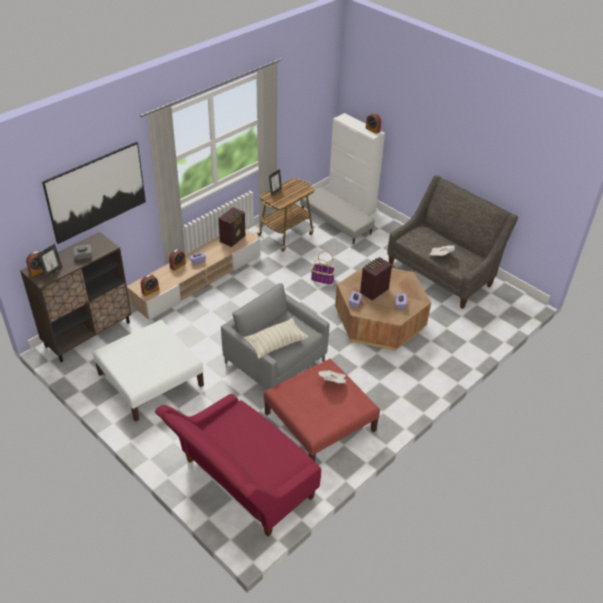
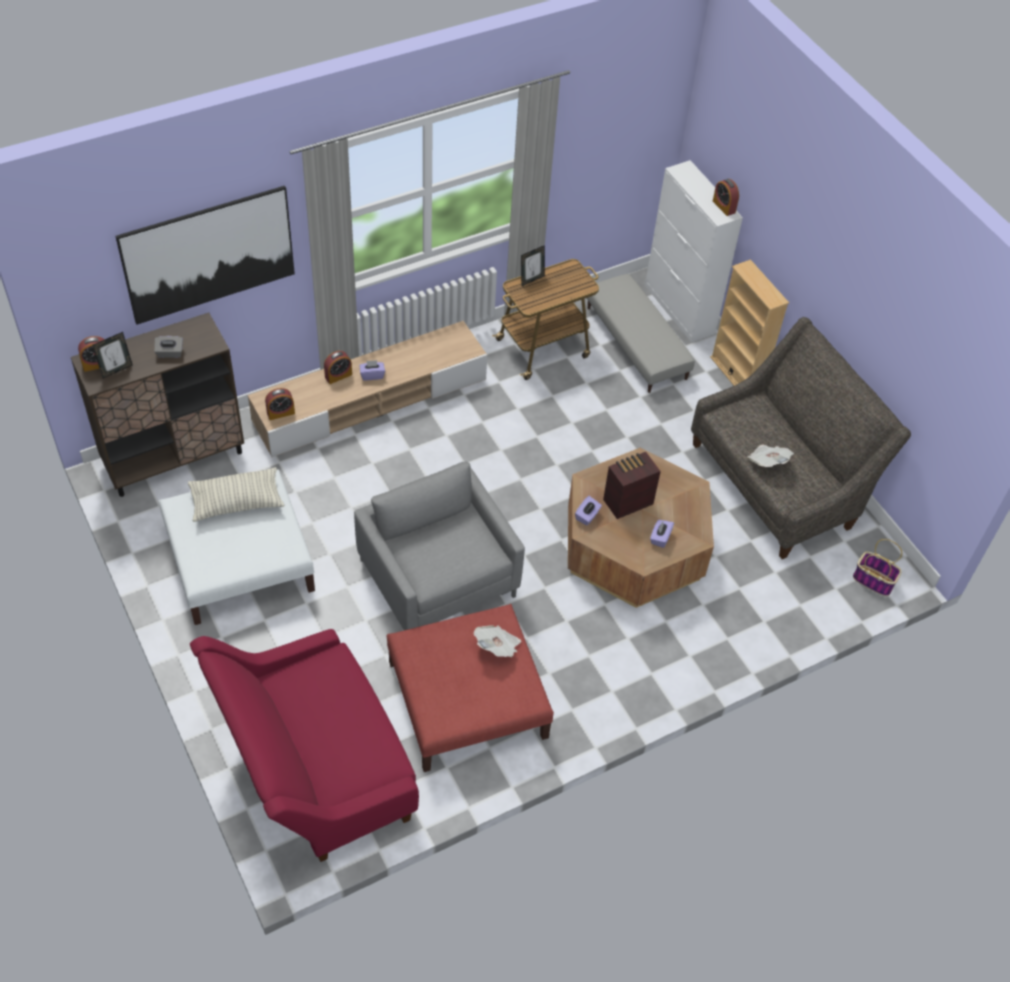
camera: 15 degrees right, 10 degrees up
(233, 239) = (443, 345): radio -> none
(276, 343) = (430, 561): pillow -> pillow (237, 502)
(323, 279) = (571, 447): basket -> basket (874, 581)
(396, 226) = (736, 374): none -> beige bookcase

